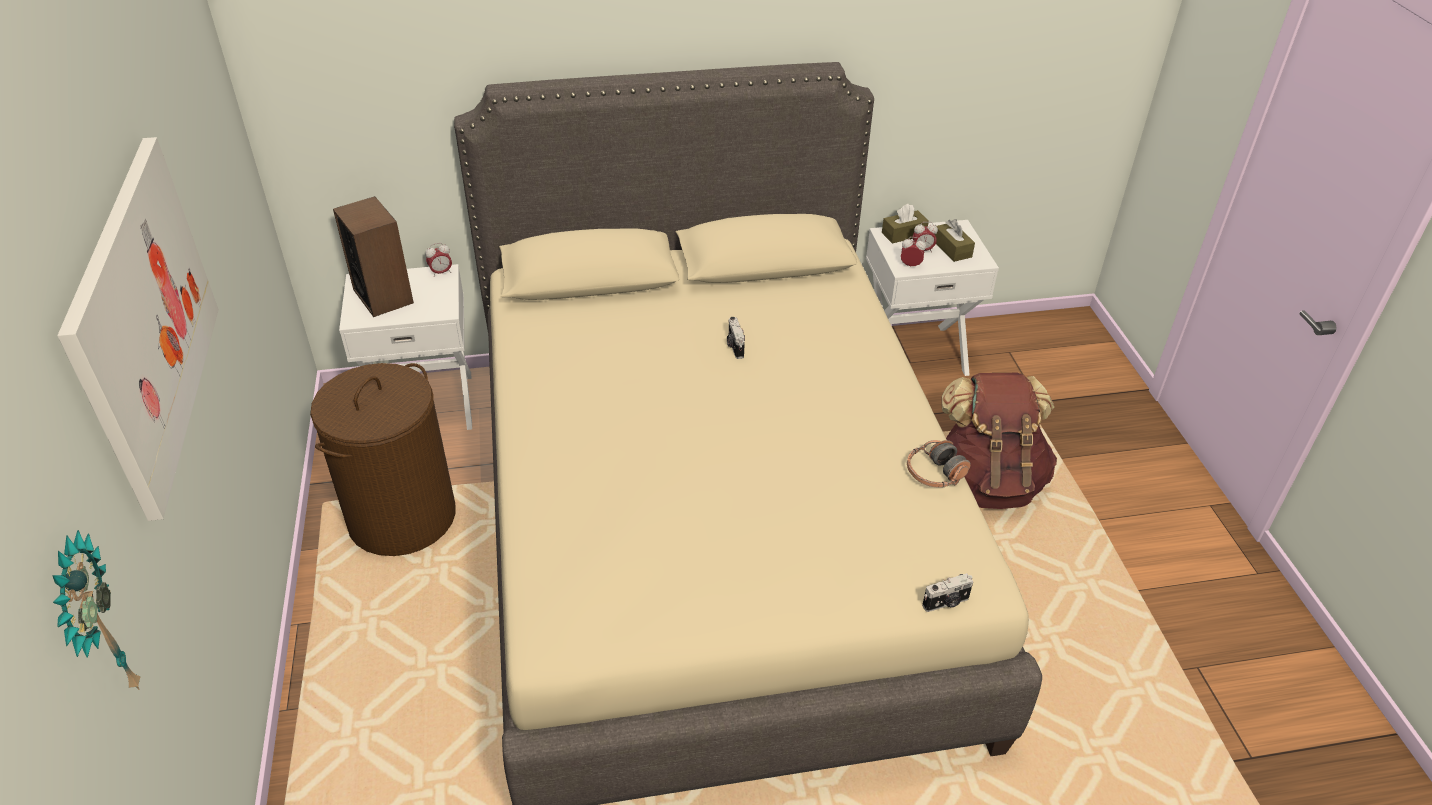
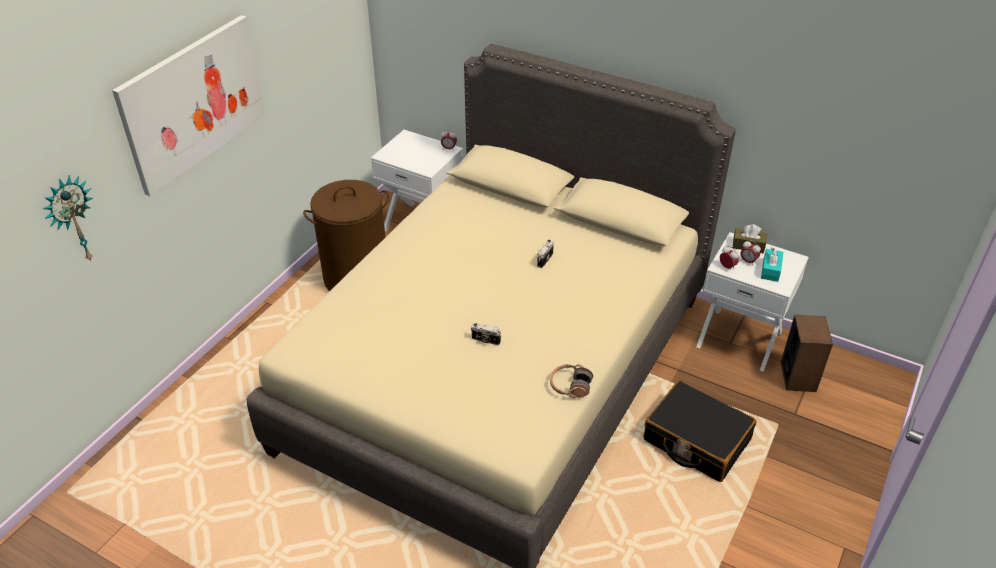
camera: 40 degrees right, 0 degrees up
(383, 296) = (408, 149): speaker -> speaker (798, 376)
(946, 603) = (490, 451): camera -> camera (485, 340)
(952, 249) = (770, 270): brown tissue box -> turquoise tissue box
(987, 482) = (696, 440): brown backpack -> black suitcase

